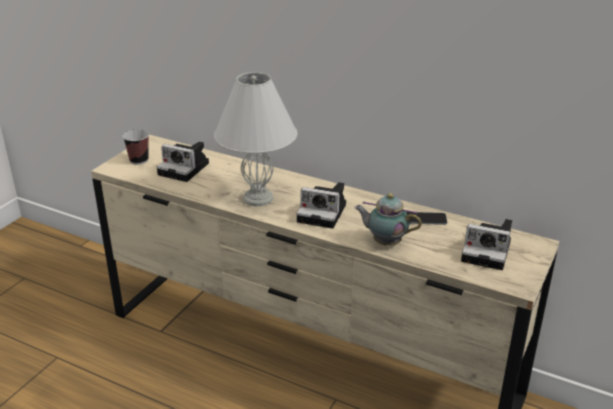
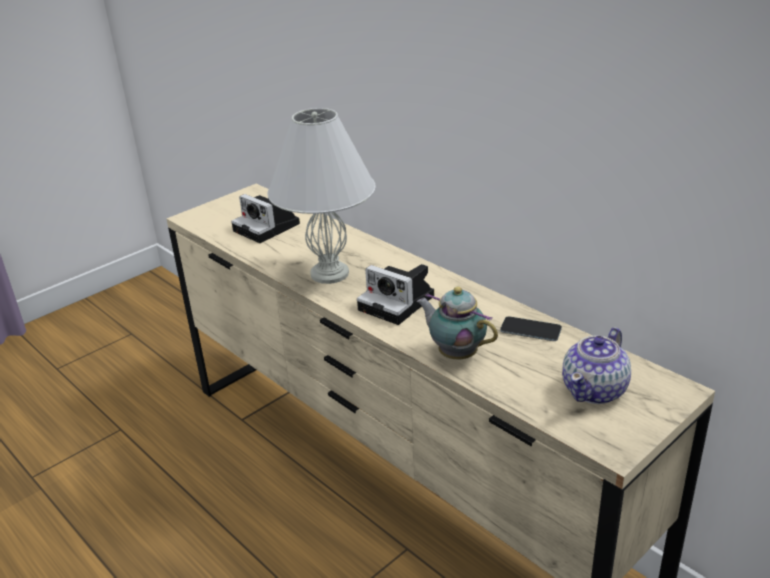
camera: 20 degrees right, 0 degrees up
(139, 160) = (224, 212): cup -> none
(488, 252) = (595, 390): camera -> teapot

